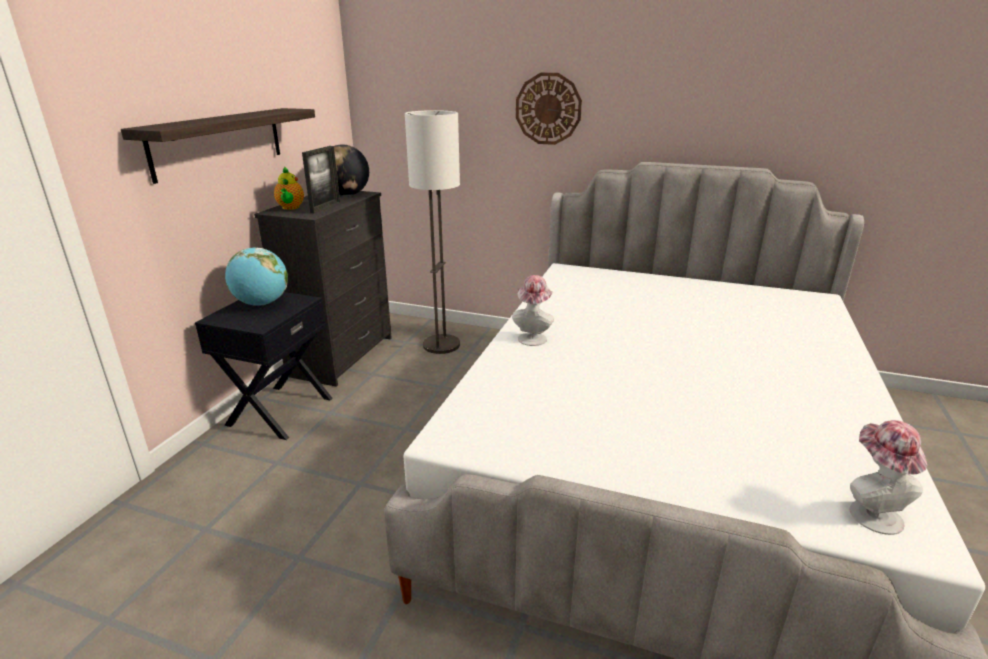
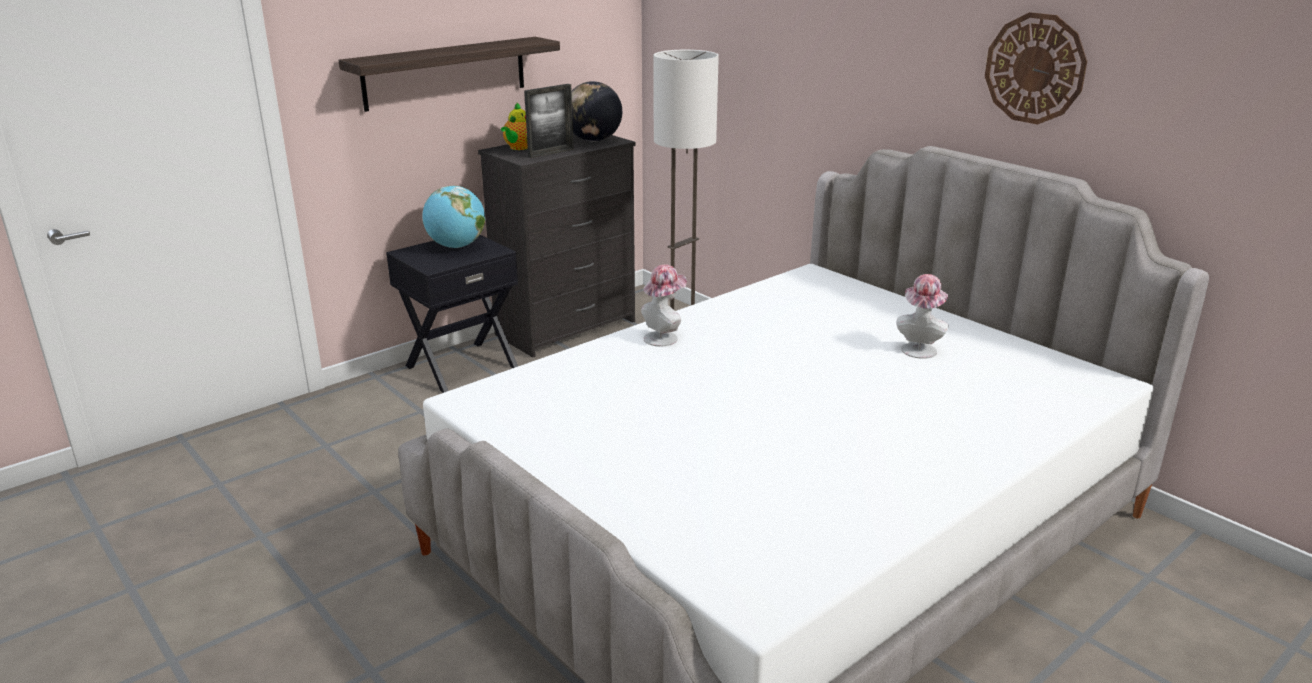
camera: 30 degrees right, 0 degrees up
(548, 109) = (836, 60): wall clock -> wall clock (1035, 68)
(870, 512) = (749, 570): hat -> hat (919, 348)

